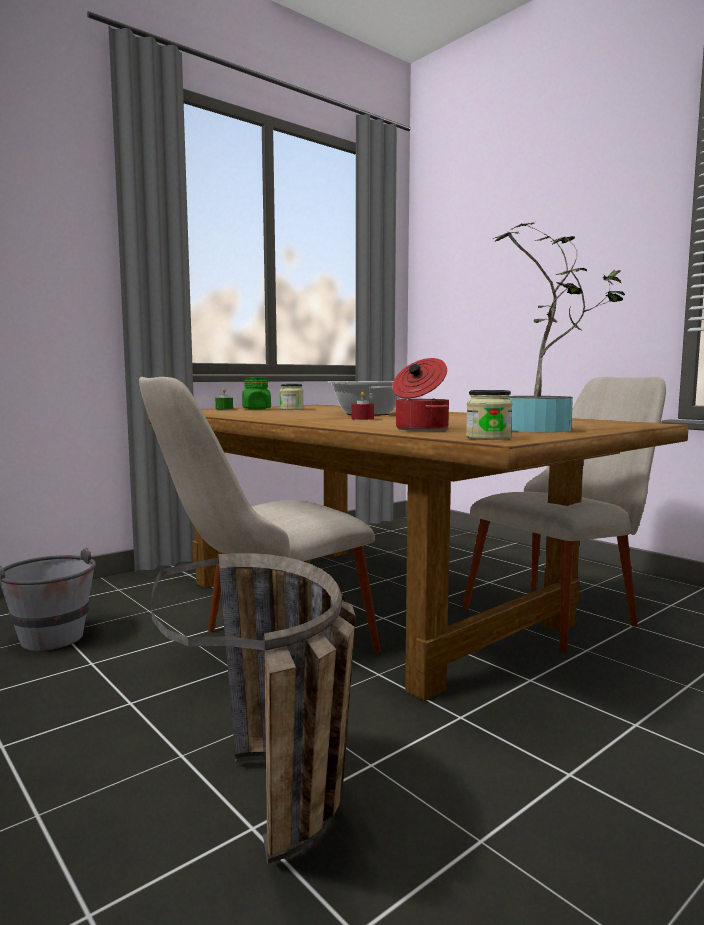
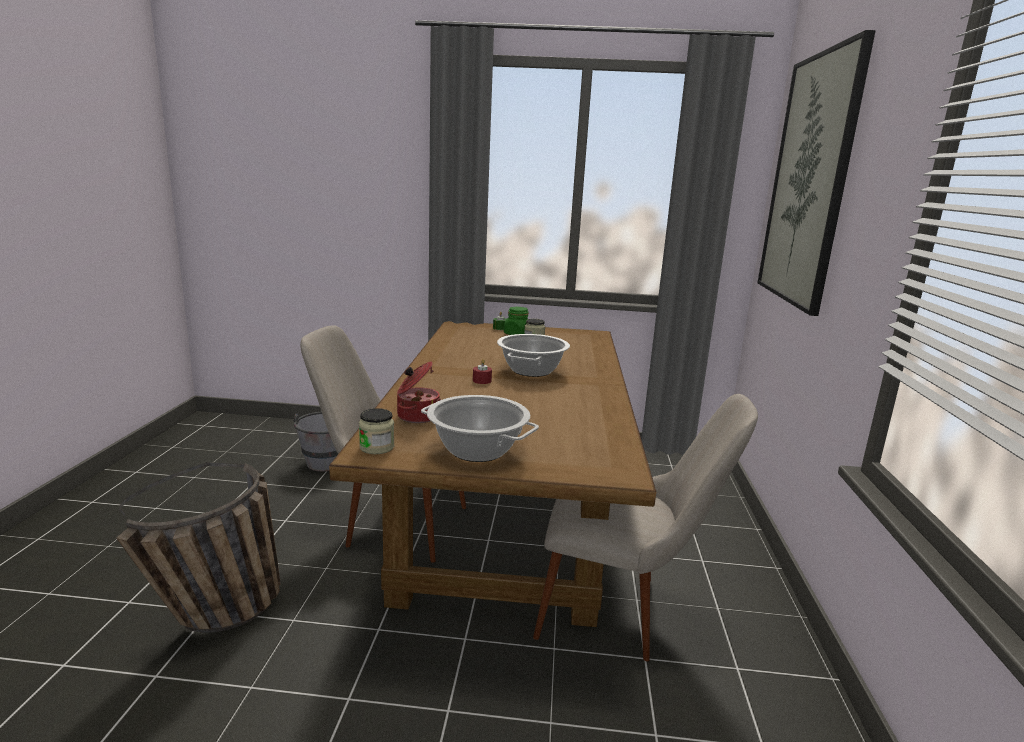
camera: 45 degrees right, 10 degrees up
(494, 239) = (809, 181): none -> picture
(546, 429) = (478, 450): potted plant -> cooking pot

